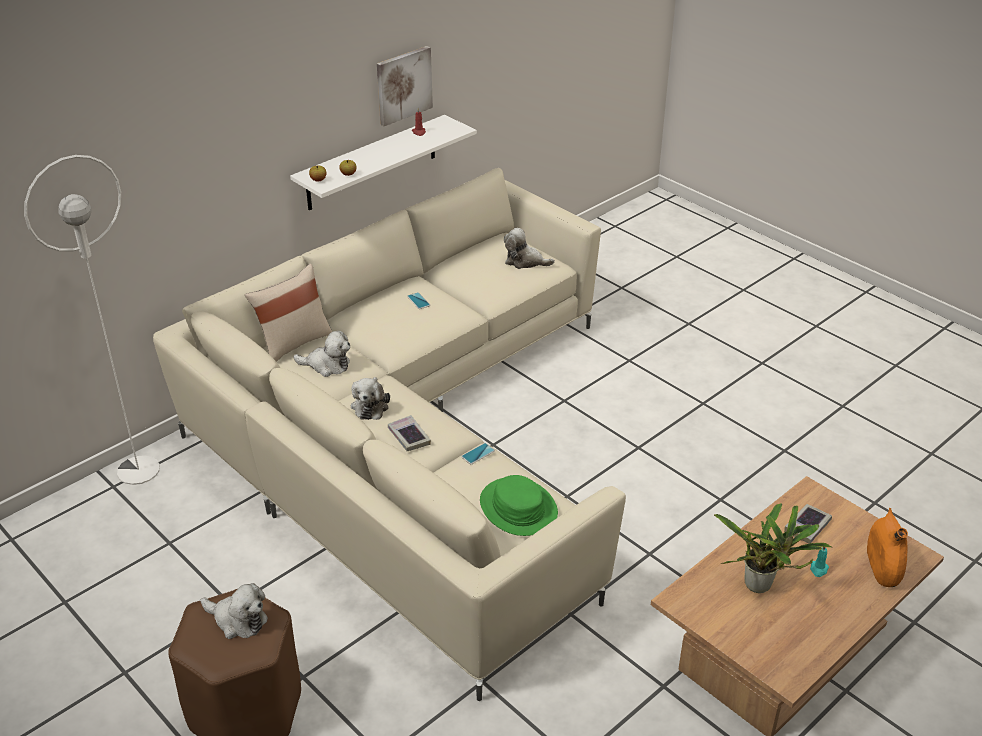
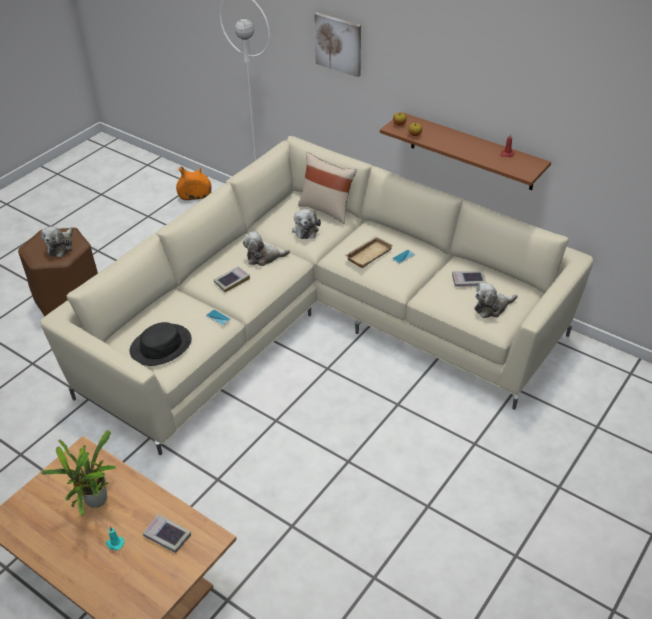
camera: 80 degrees right, 5 degrees up
(372, 163) = (471, 151): white shelf -> brown shelf
(402, 324) = (368, 254): none -> beige tray
(403, 85) = (514, 109): picture -> picture (339, 44)
(478, 267) = (468, 281): none -> book
(518, 508) = (161, 346): green hat -> black hat
(525, 261) = (492, 307): plush toy -> plush toy turned 120 degrees counterclockwise
(882, 567) = (117, 593): orange vase -> orange vase (195, 196)

